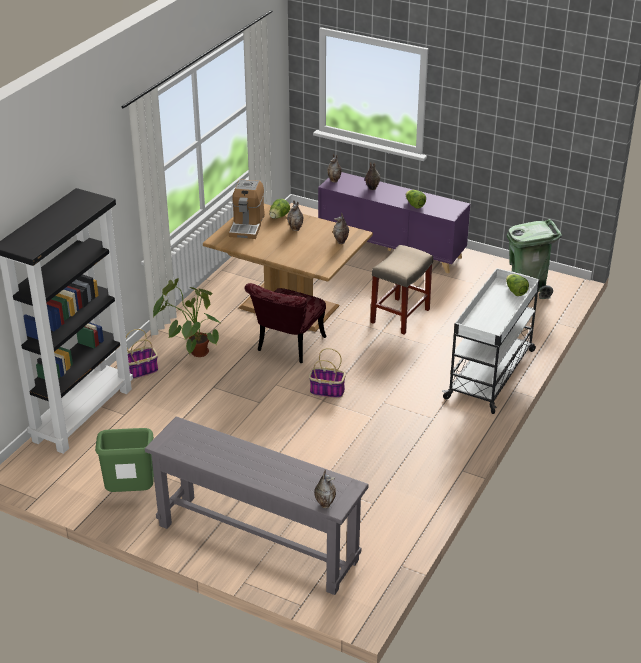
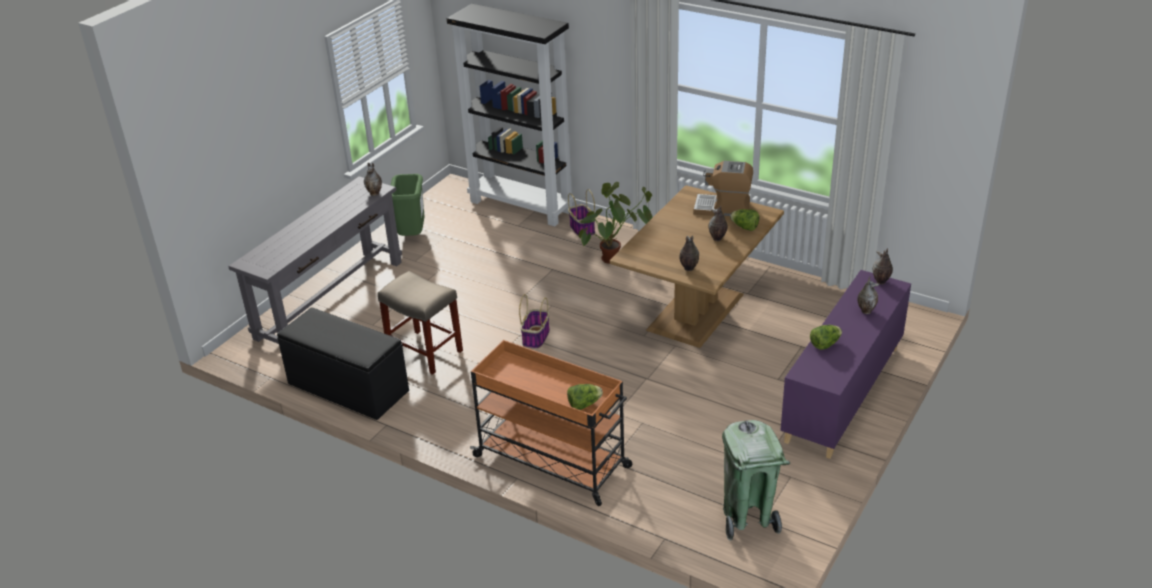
camera: 95 degrees right, 0 degrees up
(287, 348) = (616, 312): red chair -> none
(325, 503) = (252, 257): vase -> vase (375, 193)
(400, 315) = (680, 394): beige stool -> beige stool (426, 352)
(412, 504) = (347, 387): none -> black bench
(491, 373) = (553, 462): white cart -> orange cart

